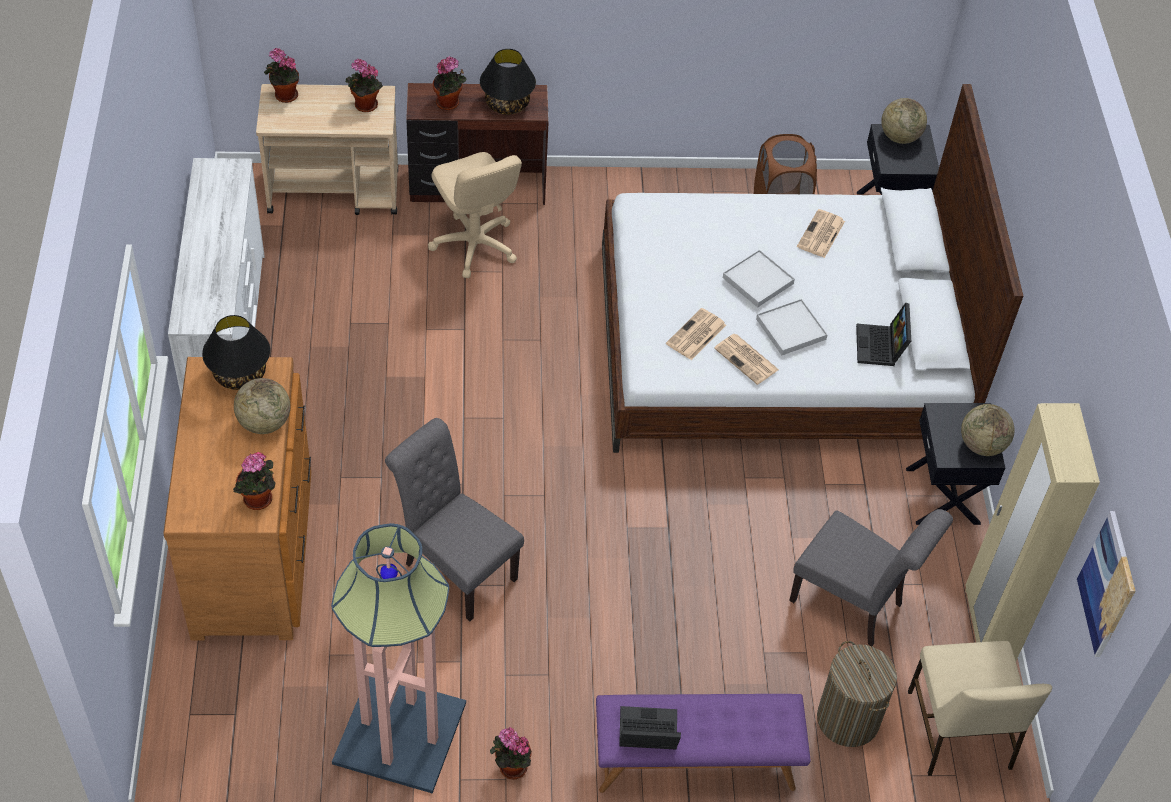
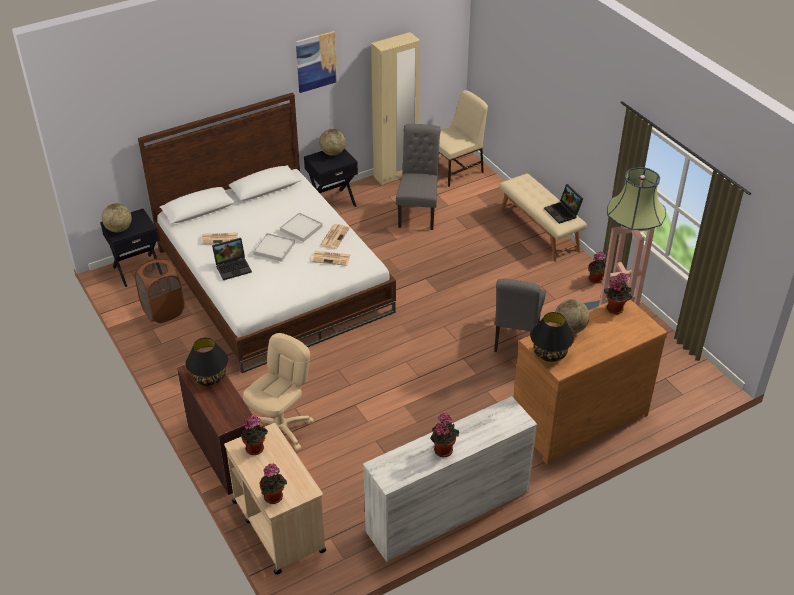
camera: 115 degrees left, 10 degrees down
(449, 104) = (227, 405): potted plant -> potted plant (443, 449)
(695, 762) = (539, 230): purple bench -> beige bench
(848, 719) = (477, 198): laundry basket -> none
(881, 347) = (290, 198): laptop -> laptop (233, 267)
(1107, 584) = (440, 43): picture -> picture (316, 61)

